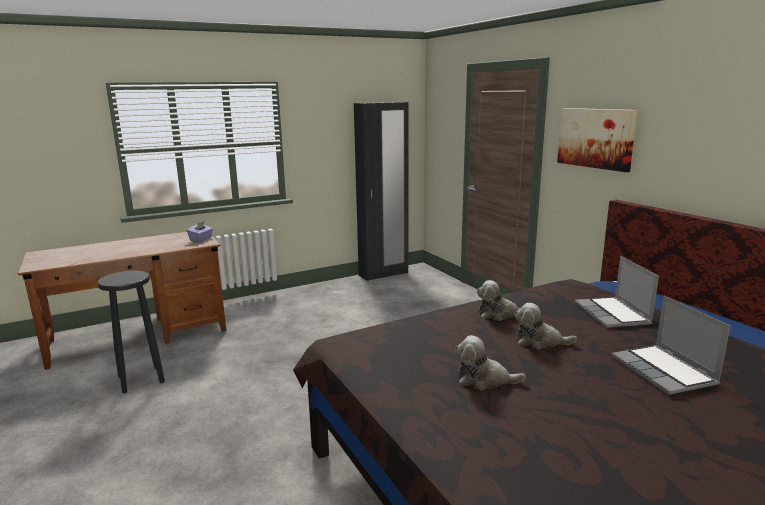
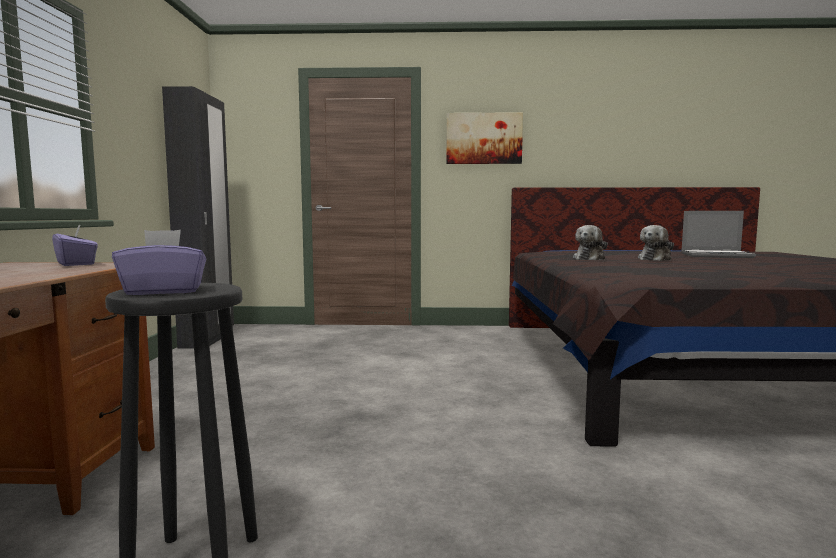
camera: 60 degrees left, 10 degrees down
(117, 277) = (164, 291): none -> purple tissue box
(484, 380) = (727, 267): plush toy -> none
(613, 314) = (613, 252): laptop -> none

